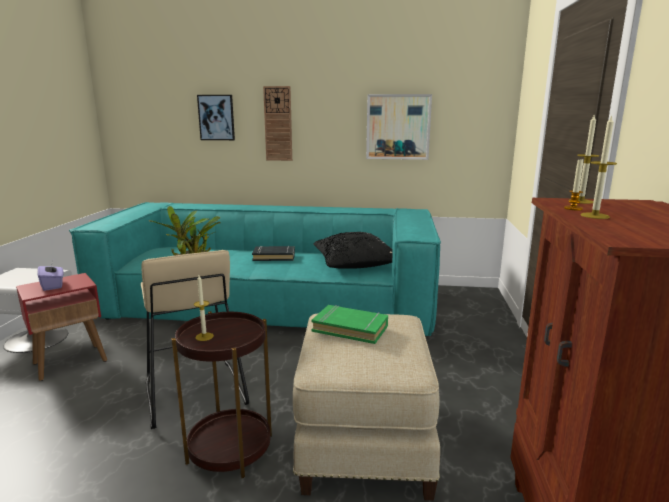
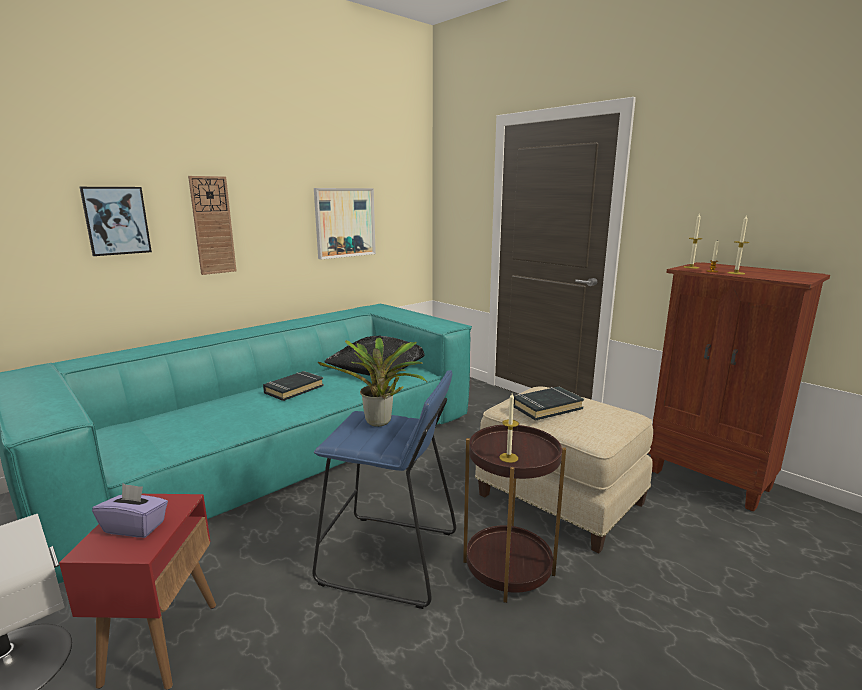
camera: 50 degrees left, 0 degrees up
(193, 392) = (388, 558): beige stool -> blue stool
(350, 328) = (546, 407): green book -> black book

